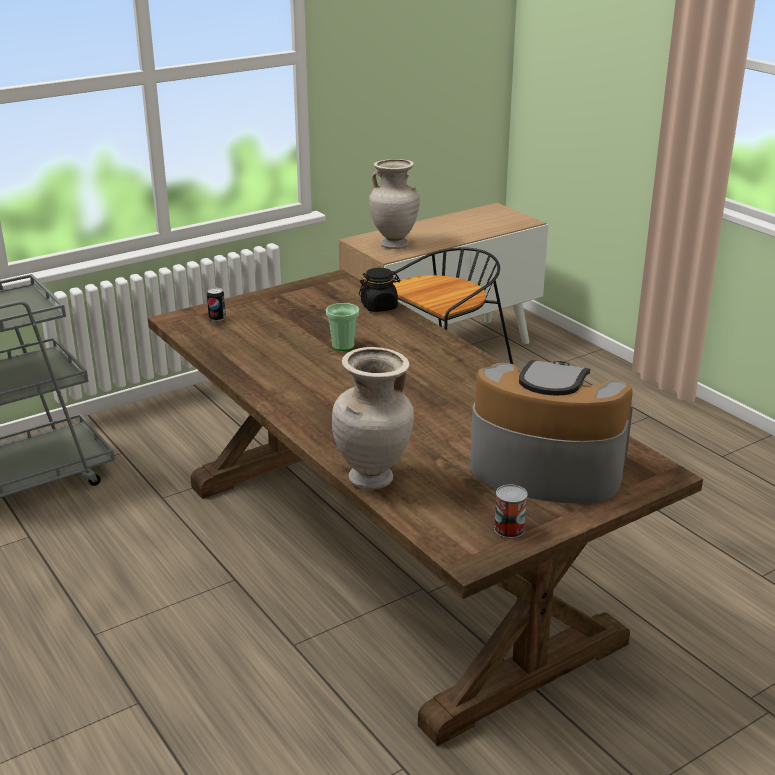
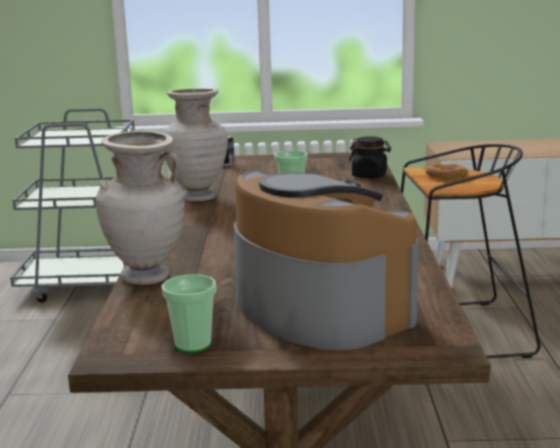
camera: 35 degrees right, 10 degrees down
(394, 245) = (470, 150): beige vase -> beige vase (199, 197)
(430, 288) = (446, 175): none -> bread
(509, 529) = (193, 344): can -> cup

